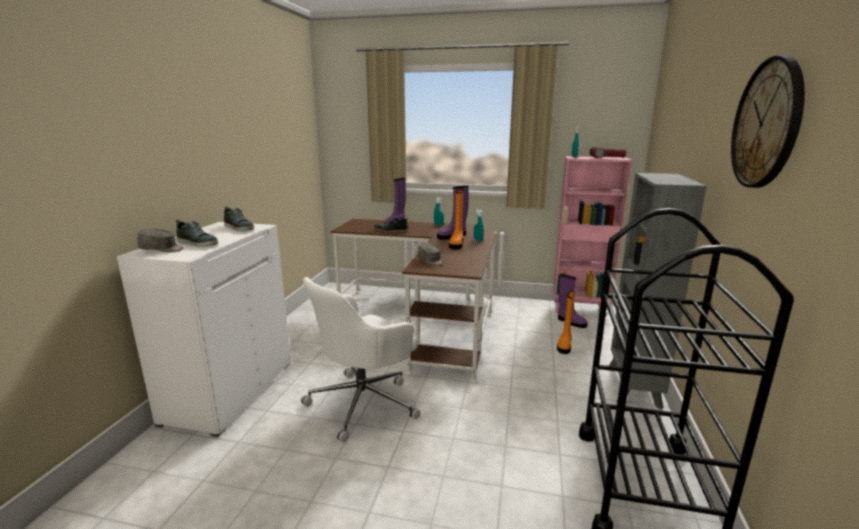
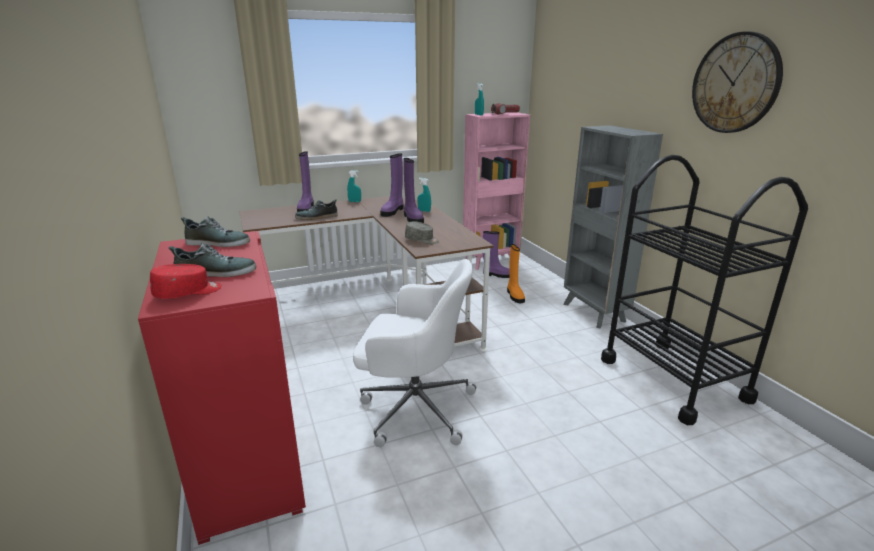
camera: 35 degrees left, 5 degrees up
(162, 249) = (188, 292): grey cap -> red cap
(229, 391) = (246, 461): white cabinet -> red cabinet
(364, 402) = (414, 407): white office chair -> white office chair turned 90 degrees counterclockwise
(457, 244) = (412, 218): orange boot -> purple boot

